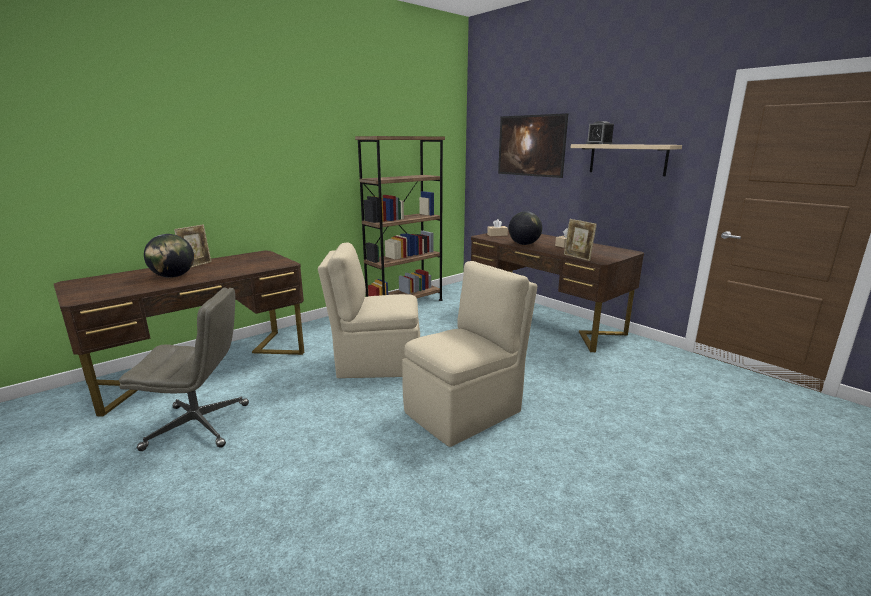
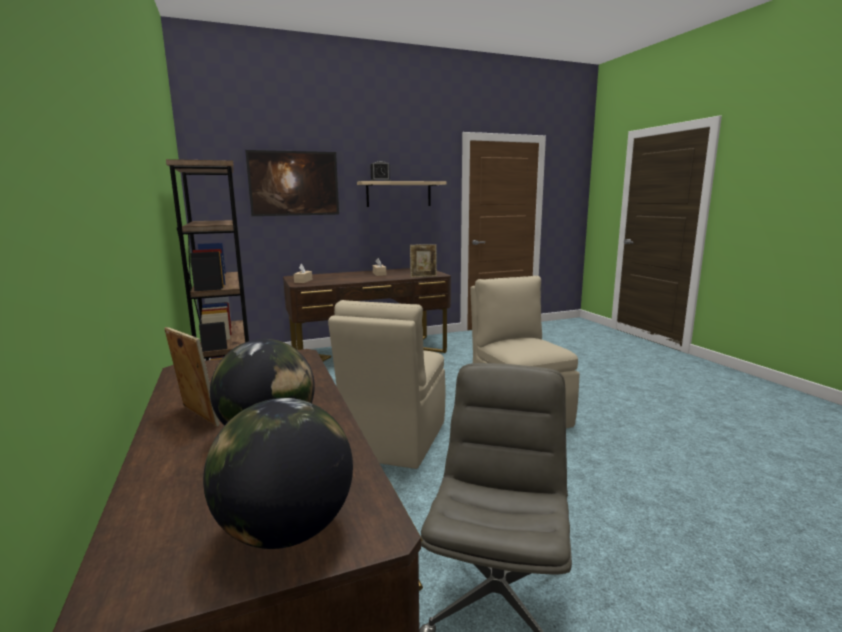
camera: 70 degrees left, 5 degrees down
(524, 244) = (358, 280): globe -> globe (286, 530)

